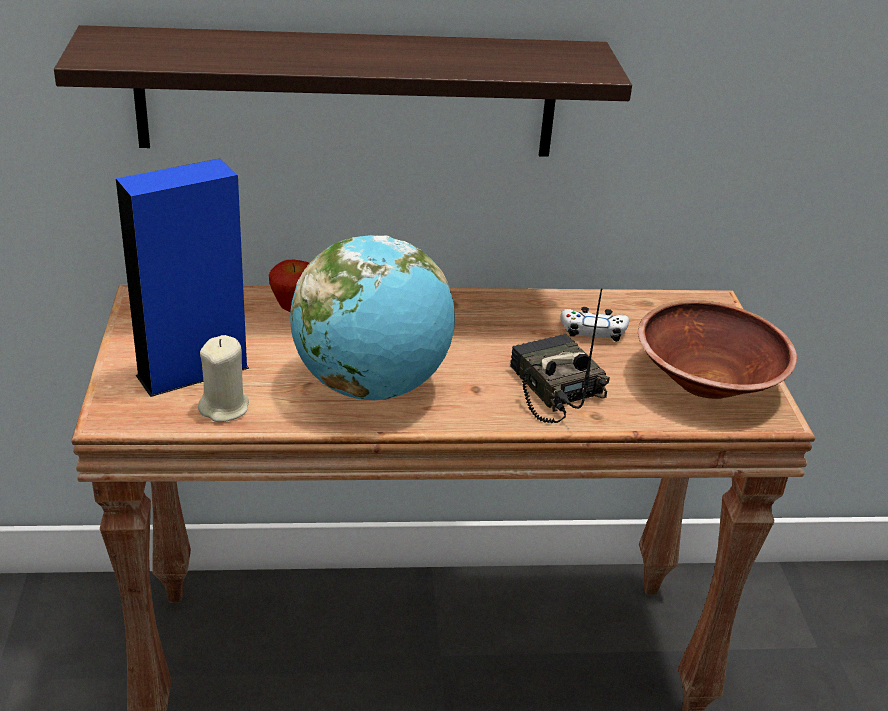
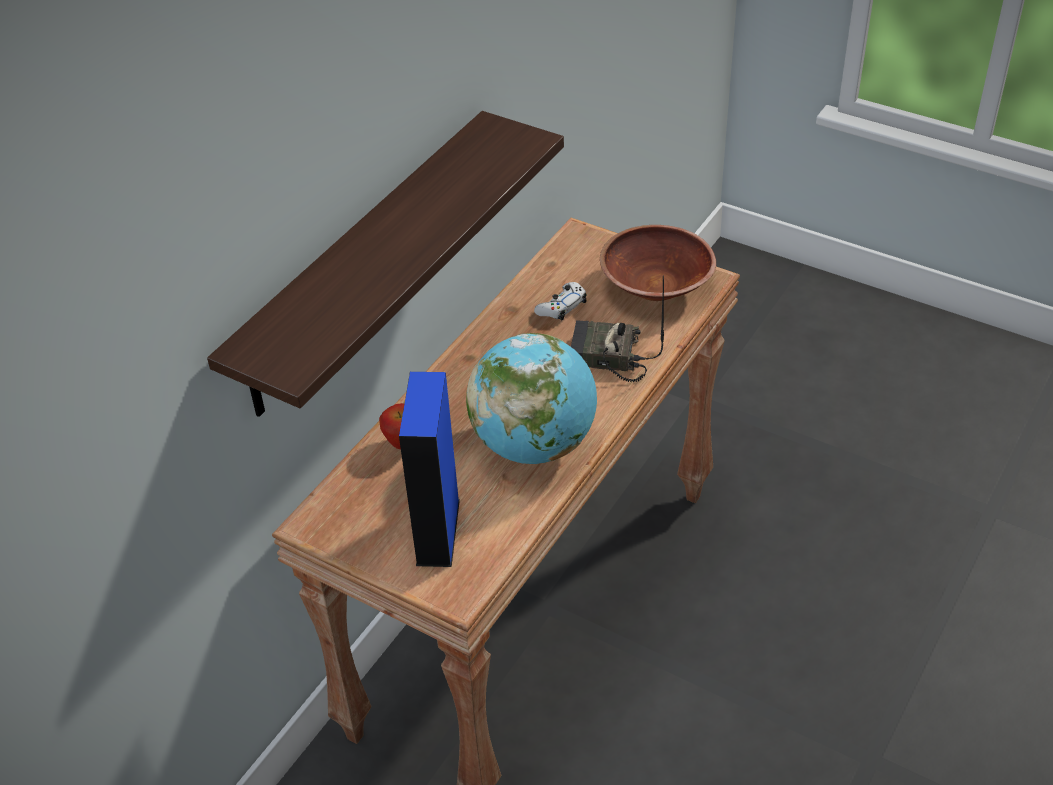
camera: 50 degrees left, 10 degrees up
(224, 408) = (498, 531): beige candle -> none

